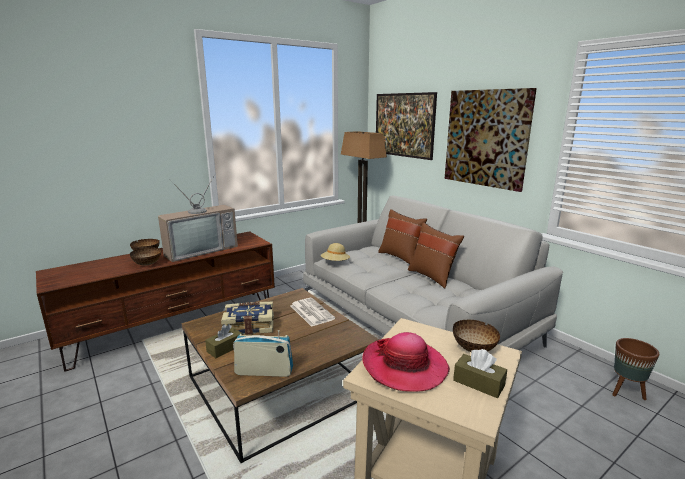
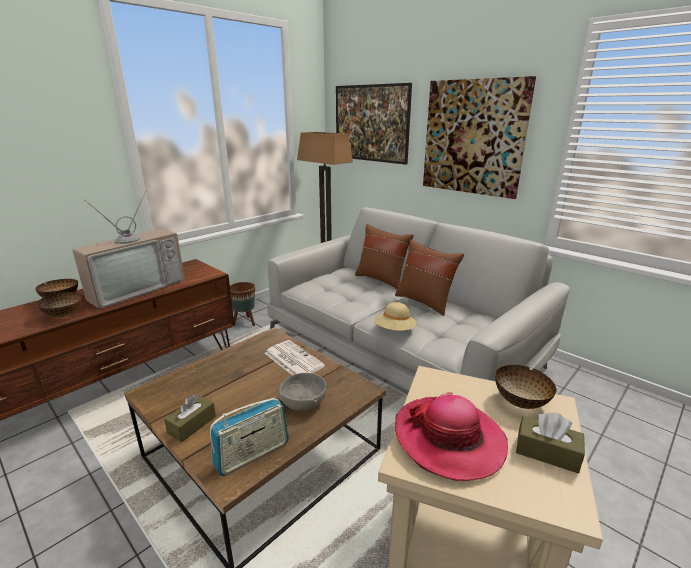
camera: 10 degrees left, 5 degrees up
(249, 325) = (218, 387): book -> none
(264, 371) = (252, 454): radio -> radio turned 150 degrees clockwise
(311, 342) = (303, 402): none -> grey bowl
(335, 263) = (308, 292): beige hat -> beige hat (394, 330)
(625, 392) = (638, 413): brown planter -> brown planter (245, 323)

